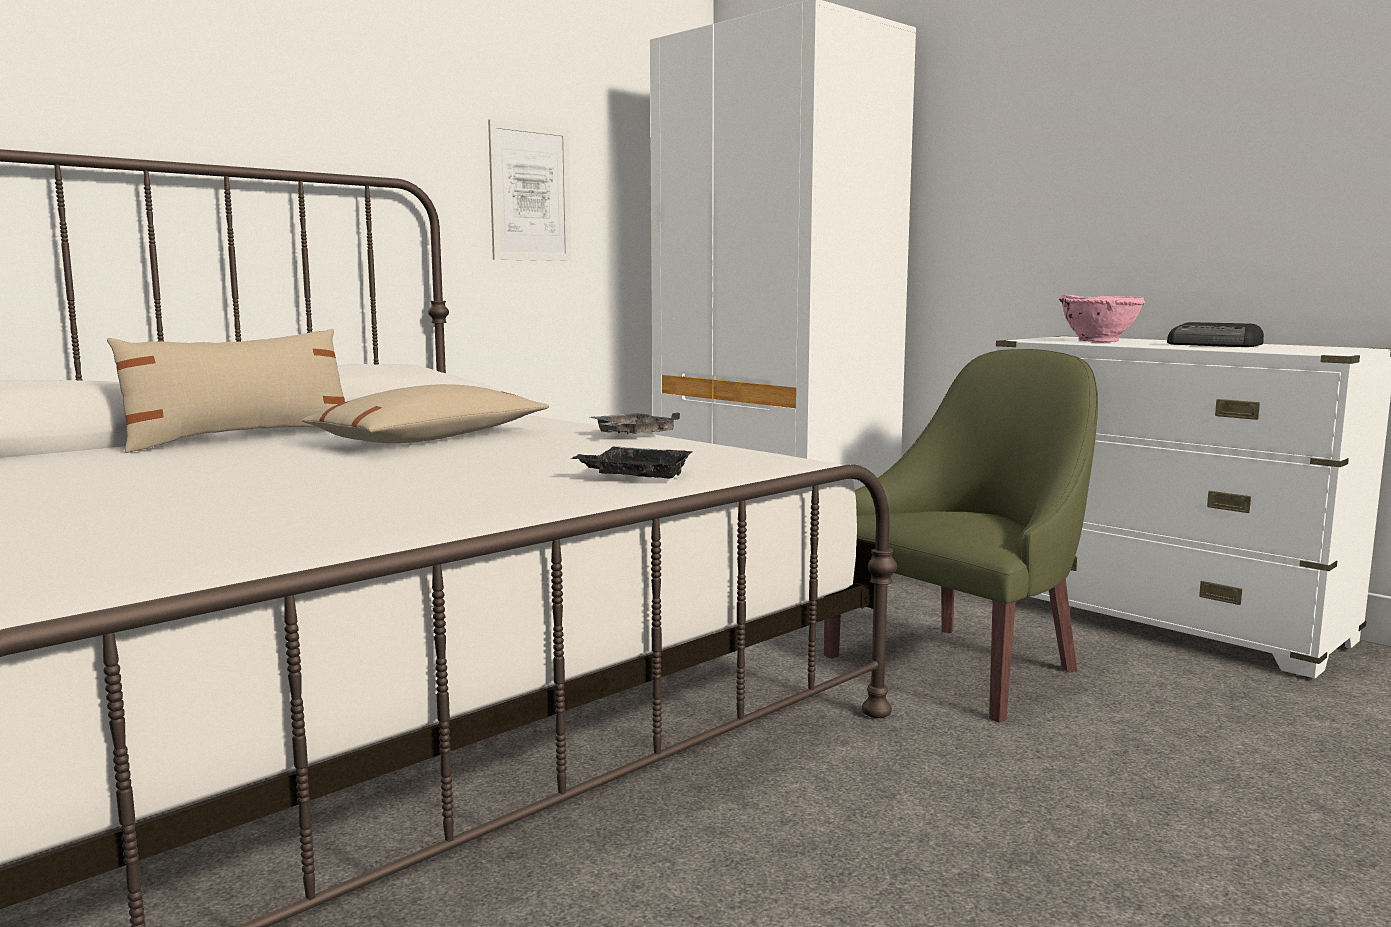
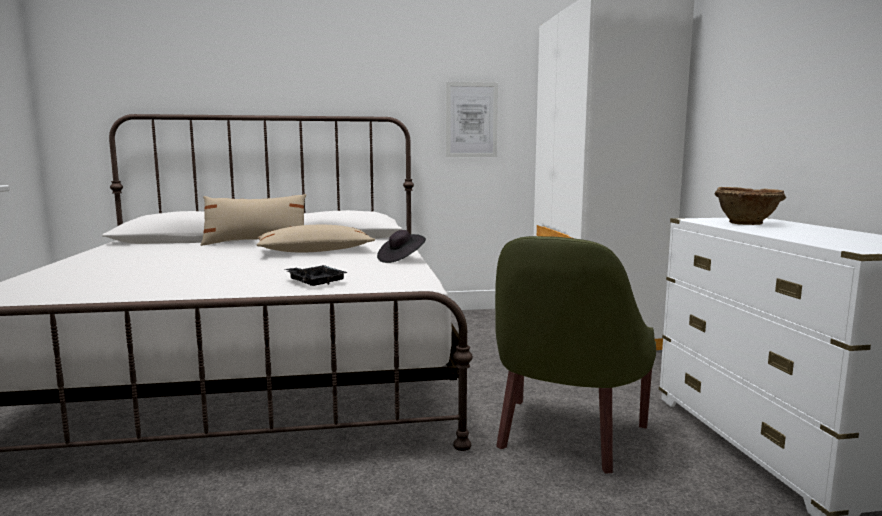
camera: 35 degrees right, 0 degrees up
(632, 435) = (401, 259): grey tray -> black hat
(961, 665) = (565, 435): green armchair -> green armchair turned 120 degrees clockwise
(1099, 341) = (747, 223): pink bowl -> brown bowl
(1215, 345) = (817, 234): radio -> none

